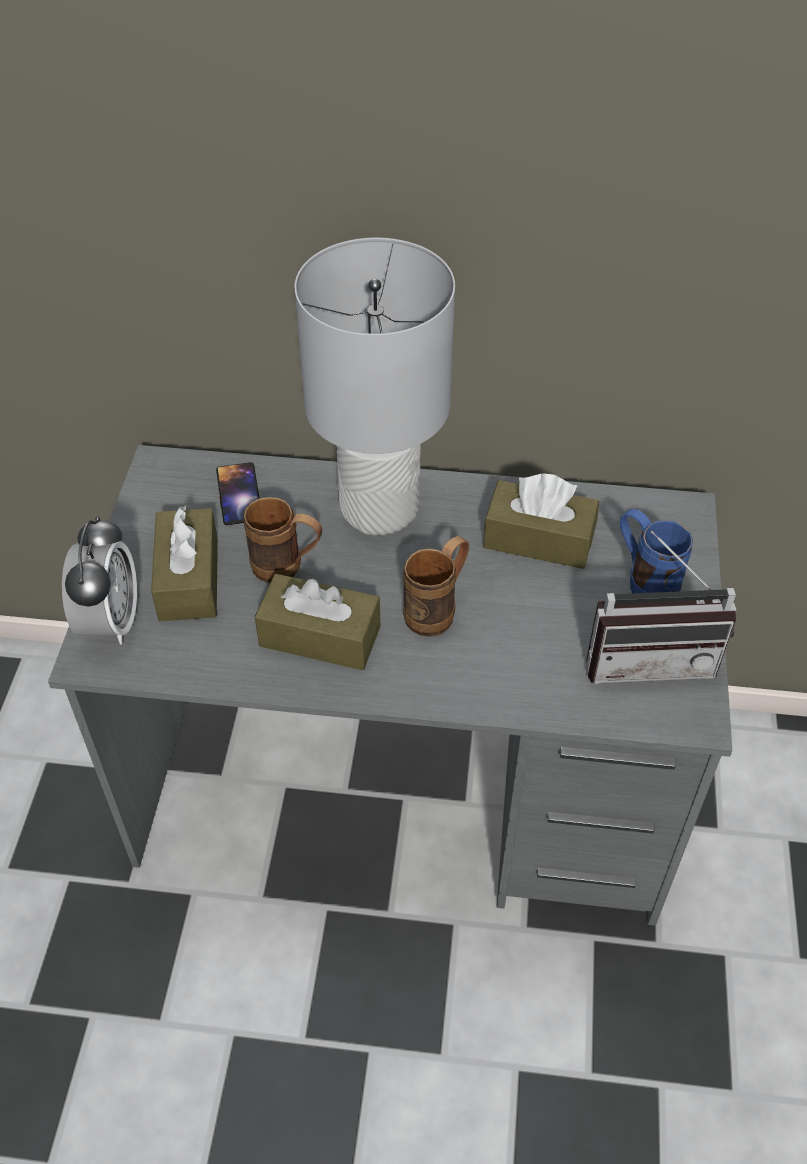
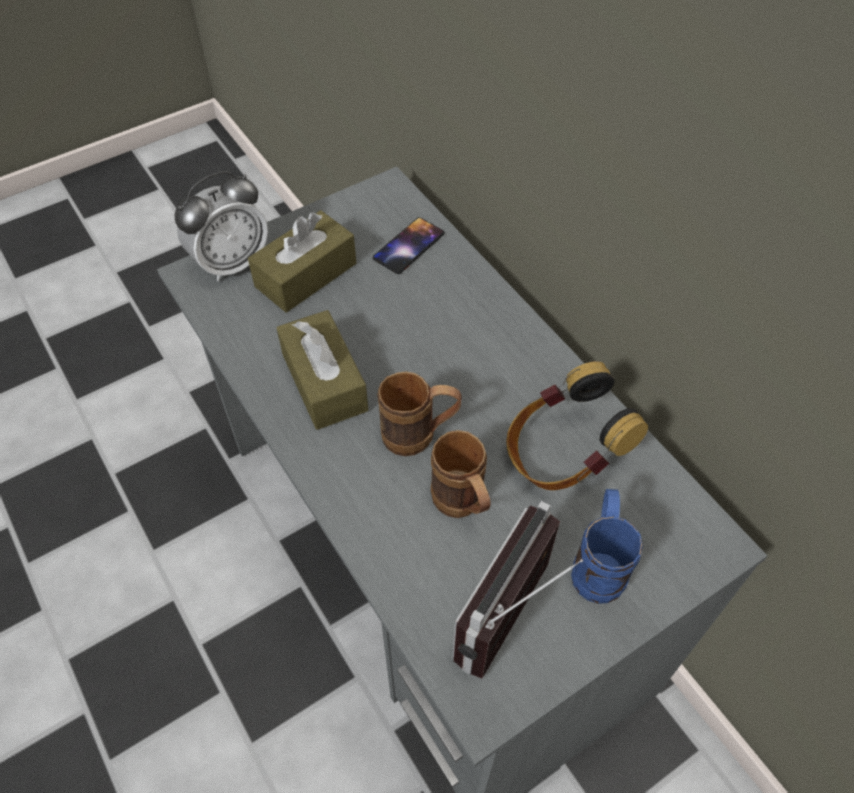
camera: 50 degrees right, 5 degrees up
(287, 568) = (368, 320): brown mug -> brown mug (462, 506)
(378, 514) = (476, 335): grey table lamp -> none
(538, 539) = (562, 455): brown tissue box -> headphones
(649, 657) = (516, 624): radio -> radio turned 75 degrees clockwise

